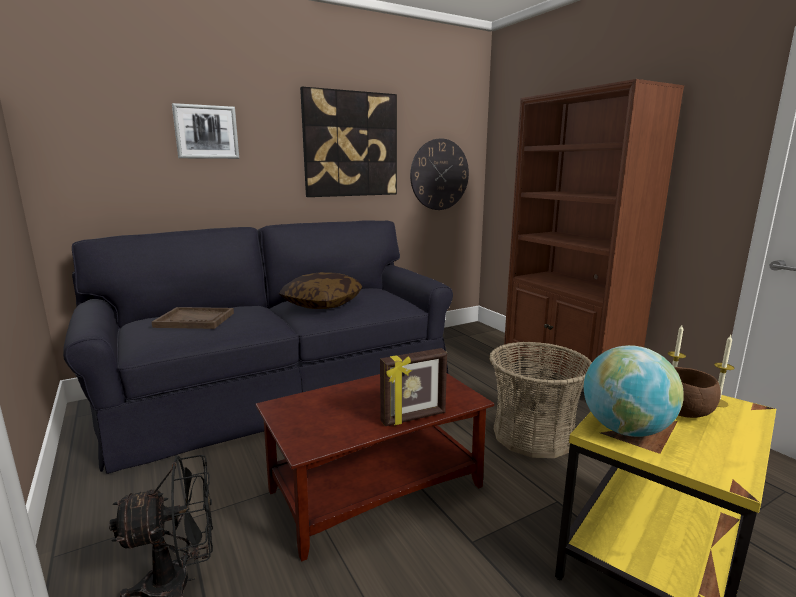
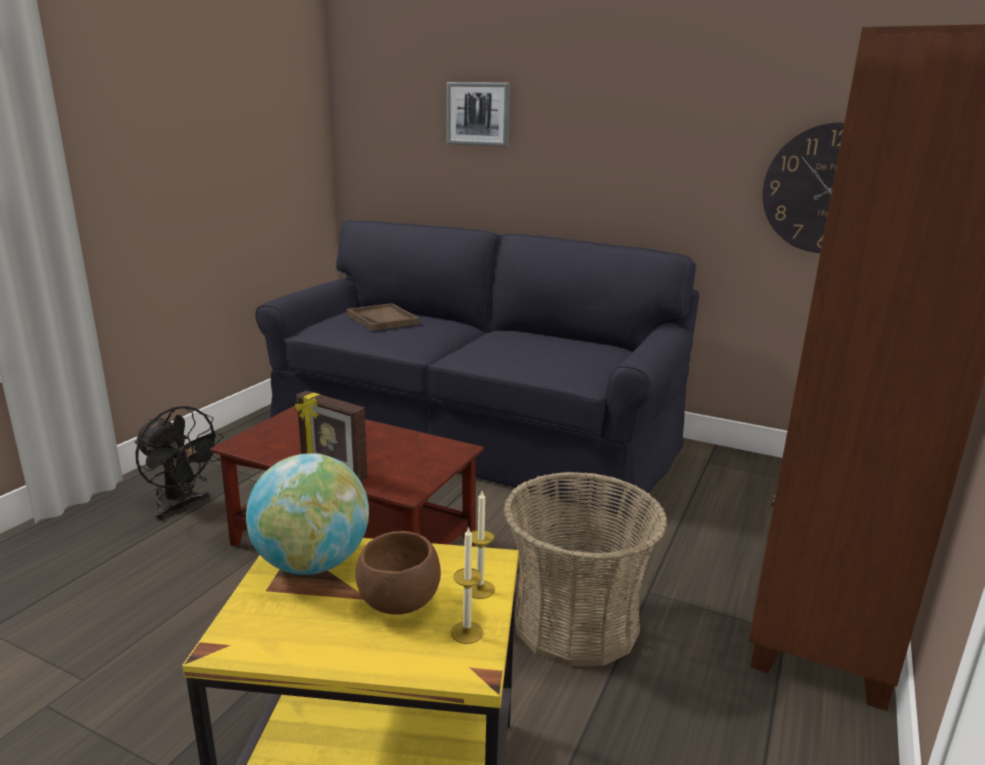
camera: 55 degrees right, 5 degrees up
(322, 303) = (507, 343): pillow -> none
(350, 144) = (660, 131): picture -> none

